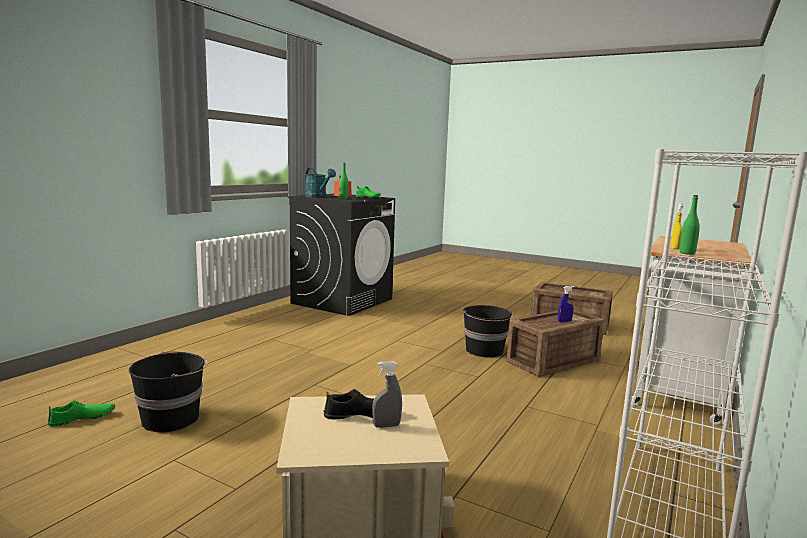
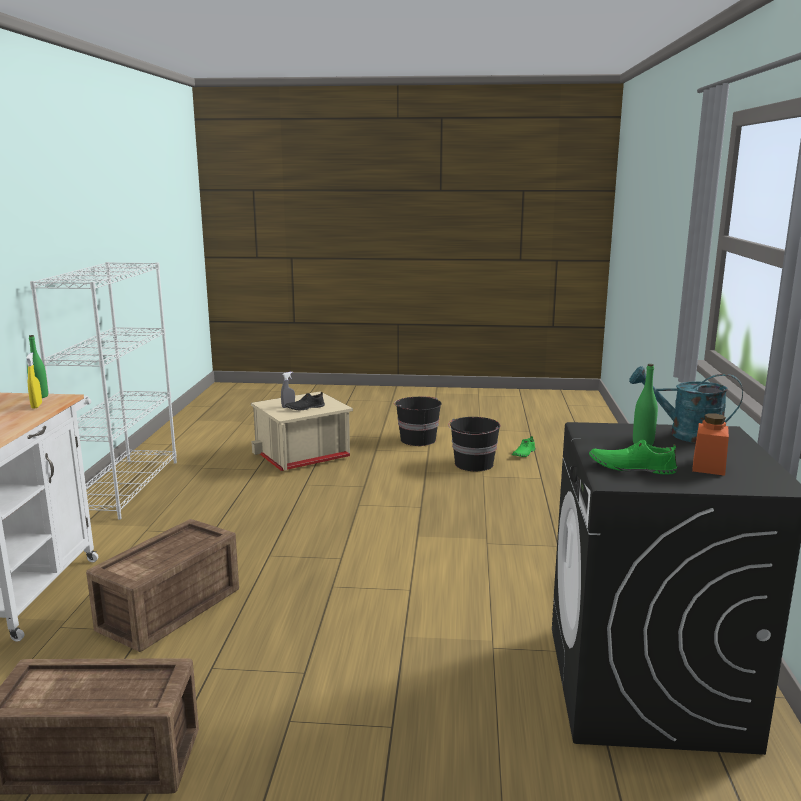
camera: 155 degrees right, 5 degrees up
(485, 351) = (273, 603): black bucket -> black bucket (417, 439)
(564, 321) = (153, 553): blue spray bottle -> none

